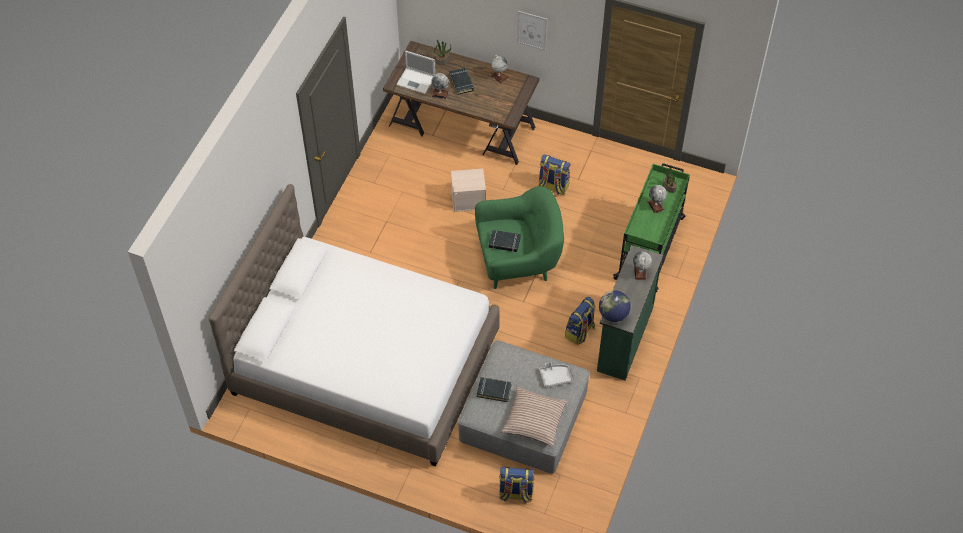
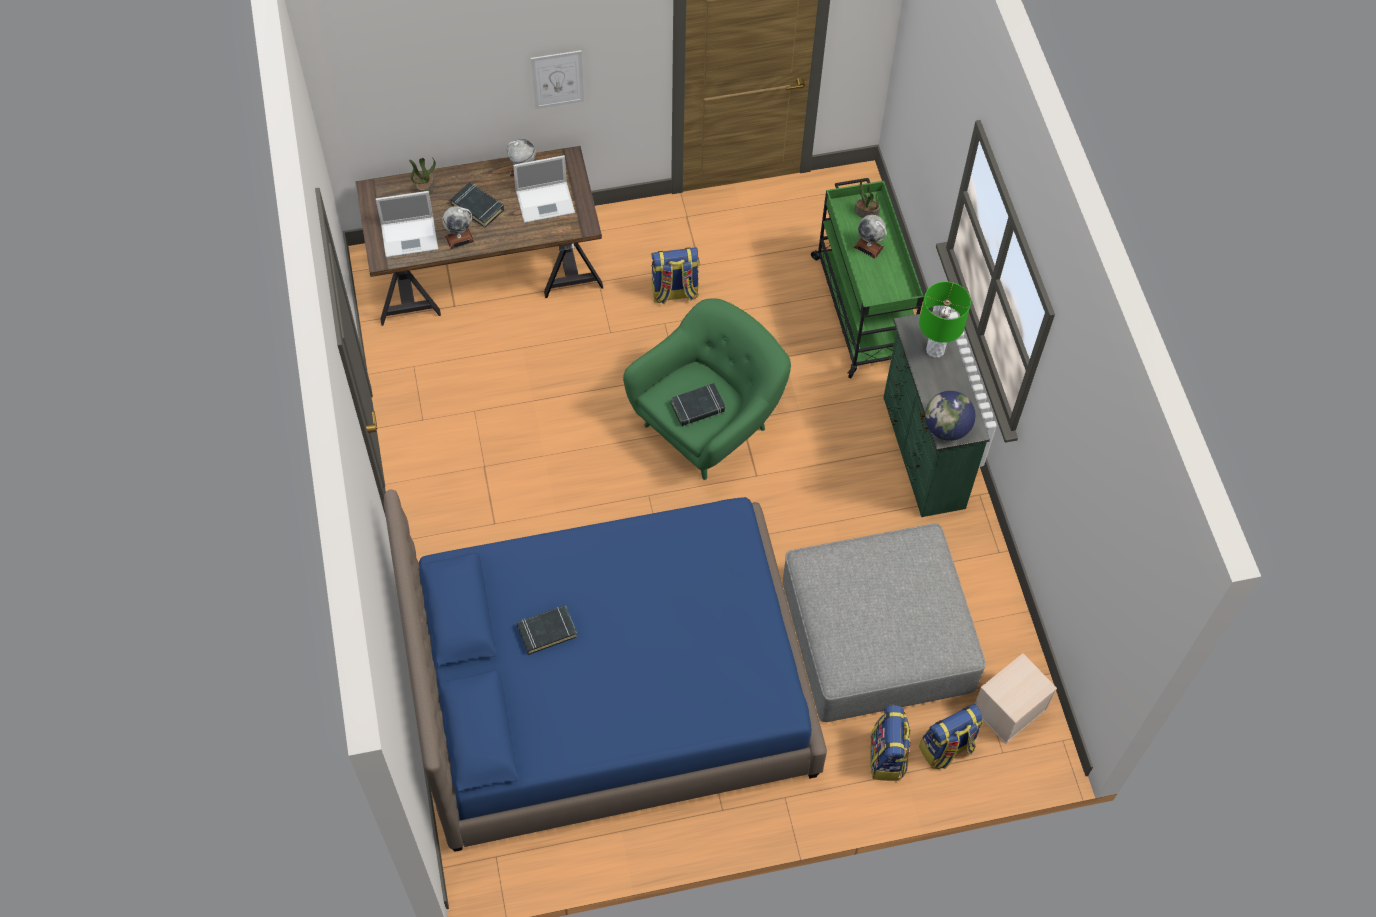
camera: 35 degrees left, 5 degrees up
(366, 362) = (610, 687): white bed -> blue bed
(468, 199) = (574, 371): beige storage box -> beige storage box (1009, 708)
(494, 390) = (843, 625): black book -> black book (547, 631)
(499, 97) = (546, 201): none -> laptop
(534, 420) = (925, 634): pillow -> none
(555, 377) = (906, 558): grey tray -> none
(580, 332) = (860, 476): backpack -> backpack (887, 757)
(640, 272) = (935, 350): globe -> green table lamp

